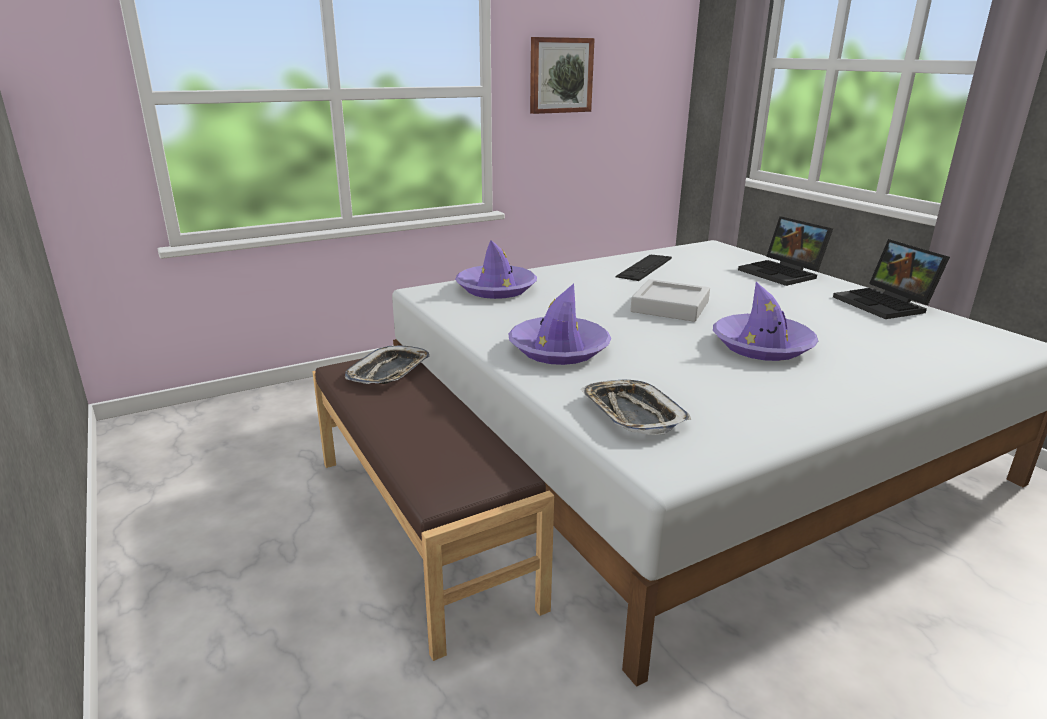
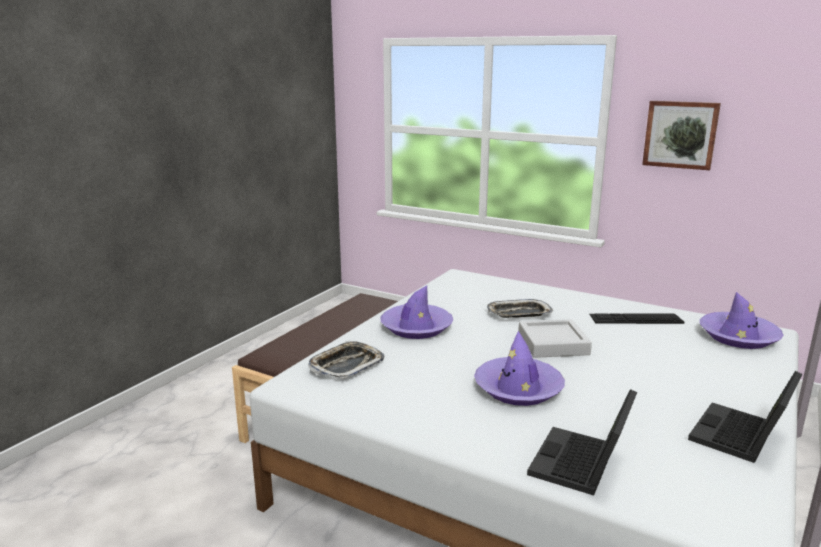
camera: 60 degrees right, 5 degrees down
(389, 372) = (374, 308): tray -> tray (518, 313)
(496, 289) = (495, 289): purple hat -> purple hat (738, 337)
(783, 273) = (743, 375): laptop -> laptop (581, 465)

